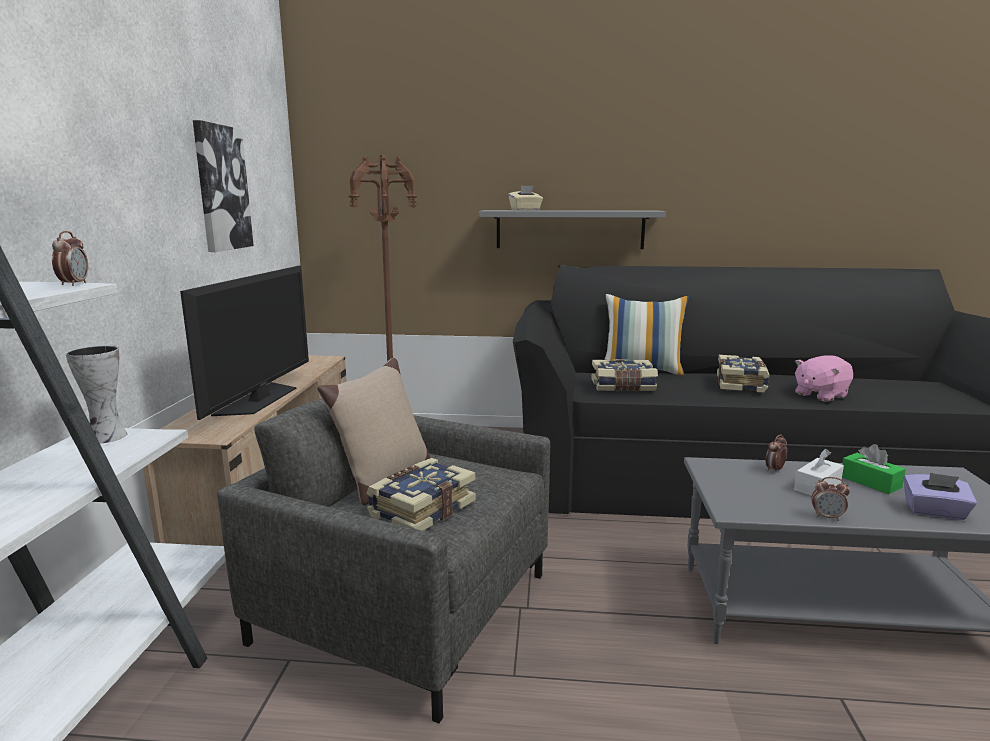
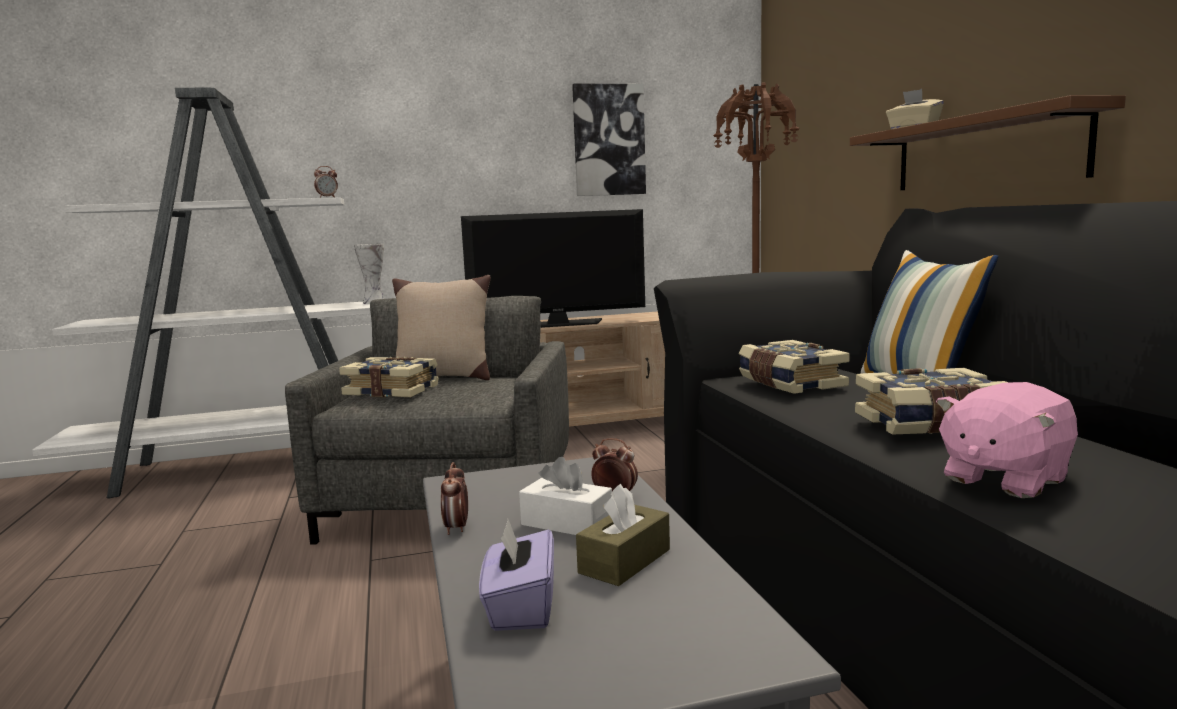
camera: 70 degrees right, 5 degrees down
(569, 229) = (984, 152): grey shelf -> brown shelf
(820, 395) = (1003, 479): pink plush toy -> pink plush toy turned 75 degrees counterclockwise
(870, 482) = (625, 561): green tissue box -> brown tissue box

